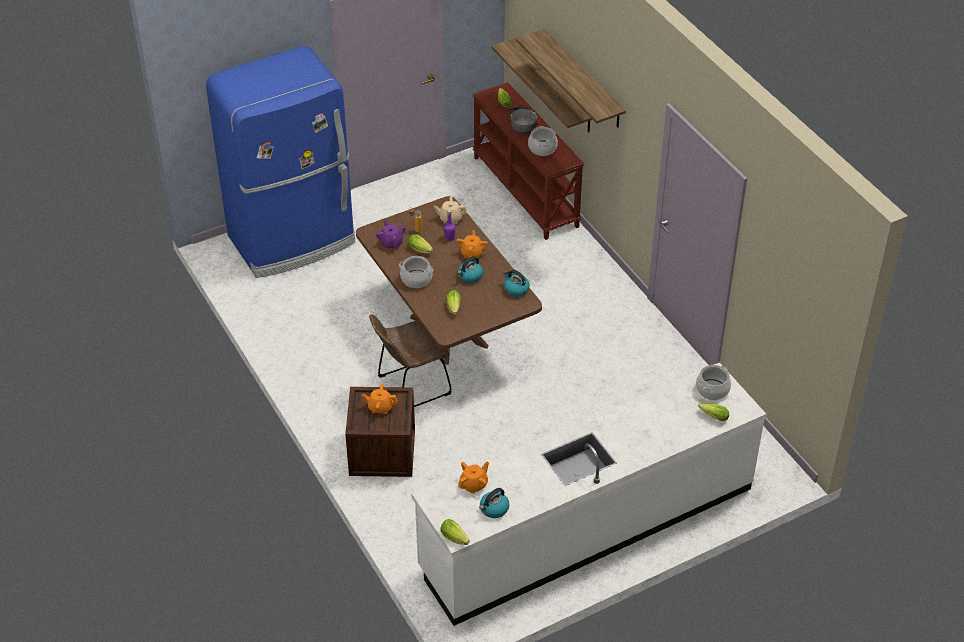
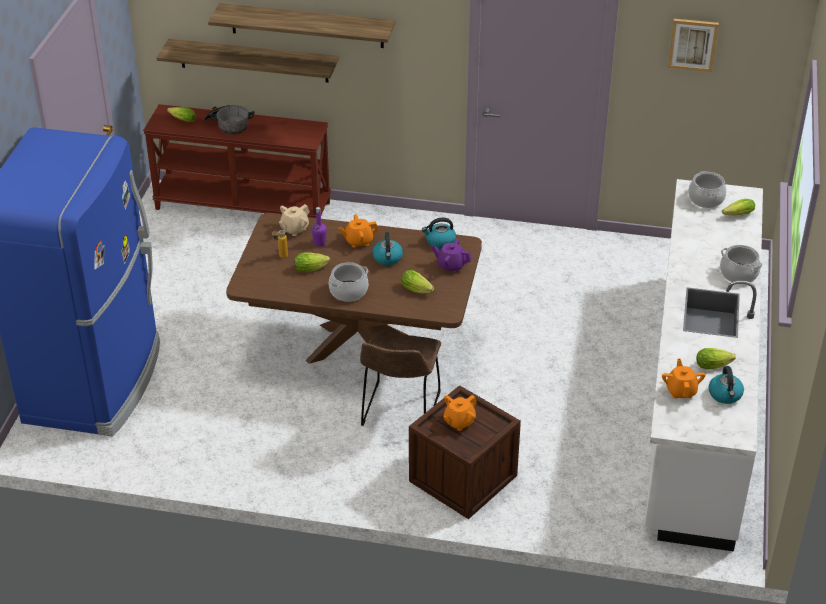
camera: 50 degrees left, 5 degrees down
(391, 242) = (277, 280): purple teapot -> purple teapot (451, 265)
(455, 538) = (740, 438): lettuce -> lettuce (715, 365)
(472, 253) = (358, 241): orange teapot -> orange teapot turned 60 degrees counterclockwise
(542, 148) = (276, 132): cooking pot -> cooking pot (738, 274)
(782, 261) = (693, 44): none -> picture

